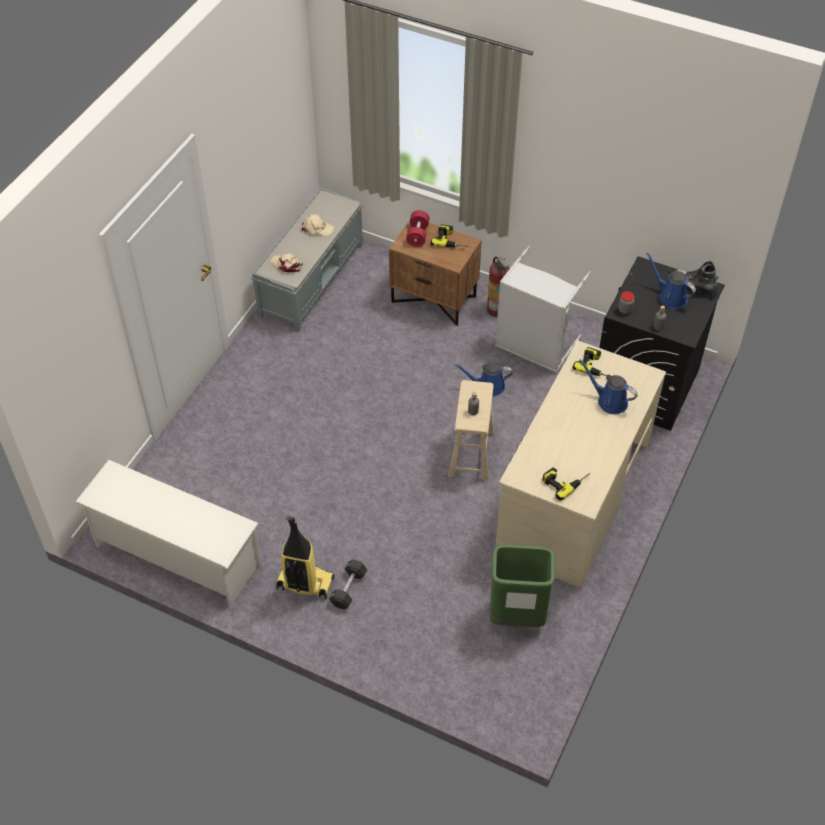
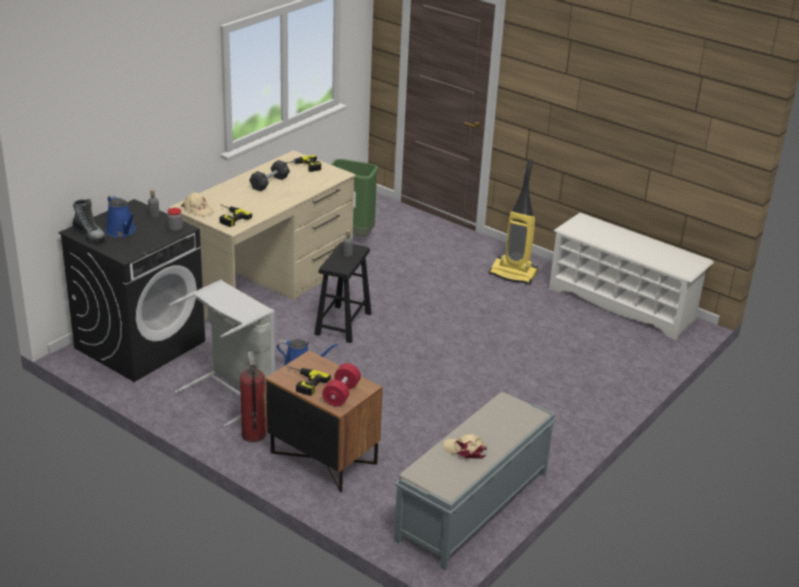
camera: 170 degrees left, 20 degrees down
(287, 265) = (510, 414): beige cap -> beige cap (197, 209)
(348, 589) = (478, 266): black dumbbell -> black dumbbell (269, 183)
(471, 454) = (343, 324): beige stool -> black stool
(609, 401) = (234, 198): blue watering can -> none

